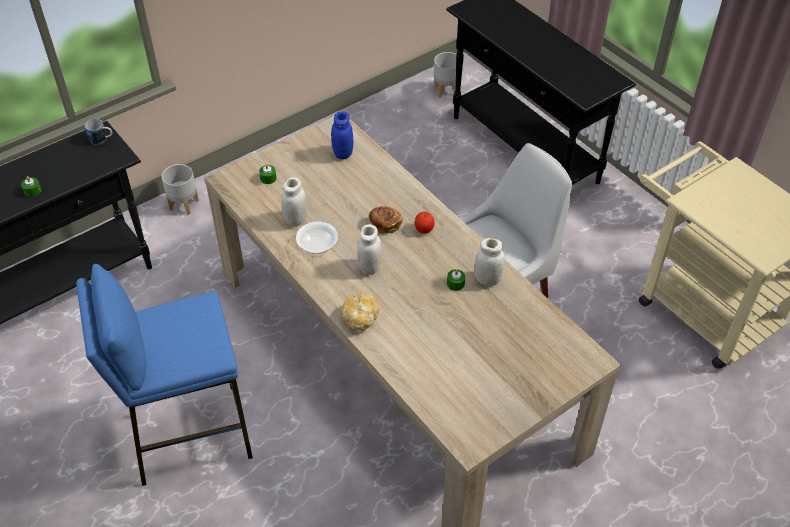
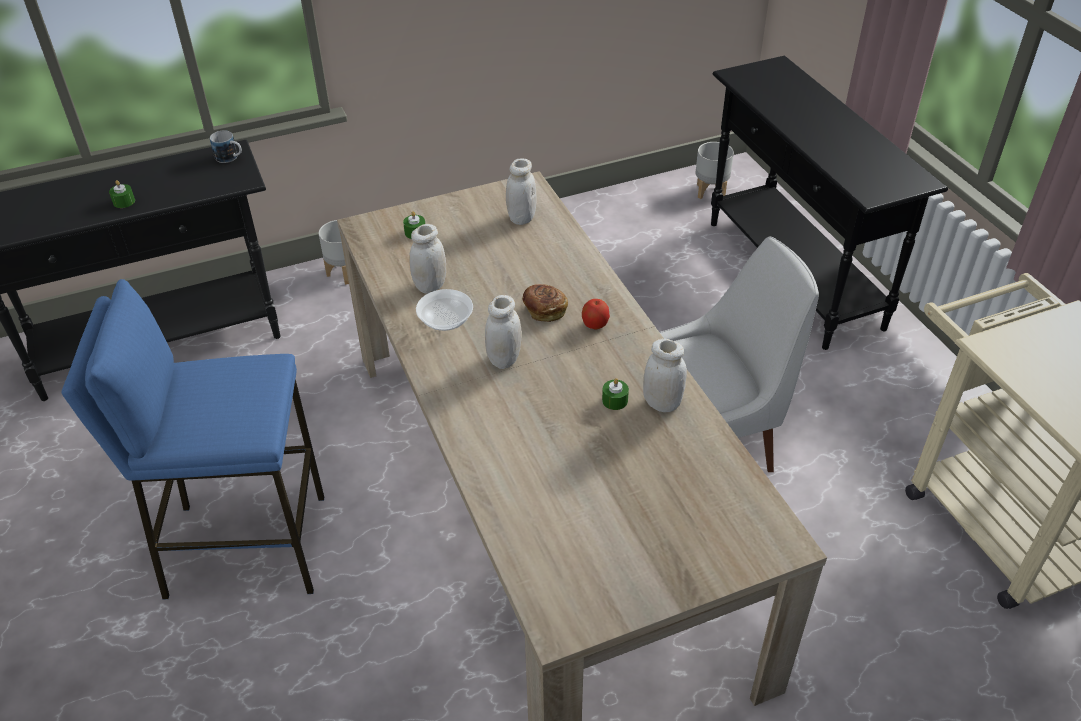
camera: 15 degrees right, 5 degrees down
(343, 153) = (521, 218): blue jar -> white jar
(360, 317) = (467, 421): bread -> none

